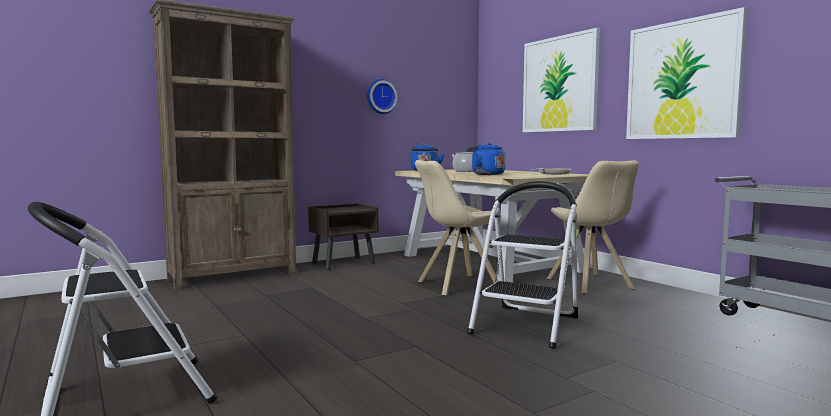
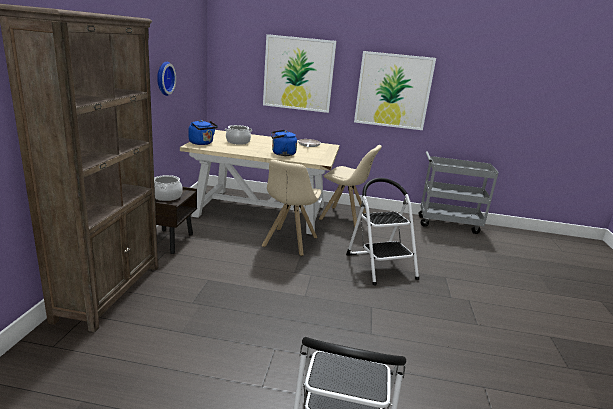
camera: 50 degrees left, 15 degrees up
(341, 209) = (166, 196): none -> cooking pot

